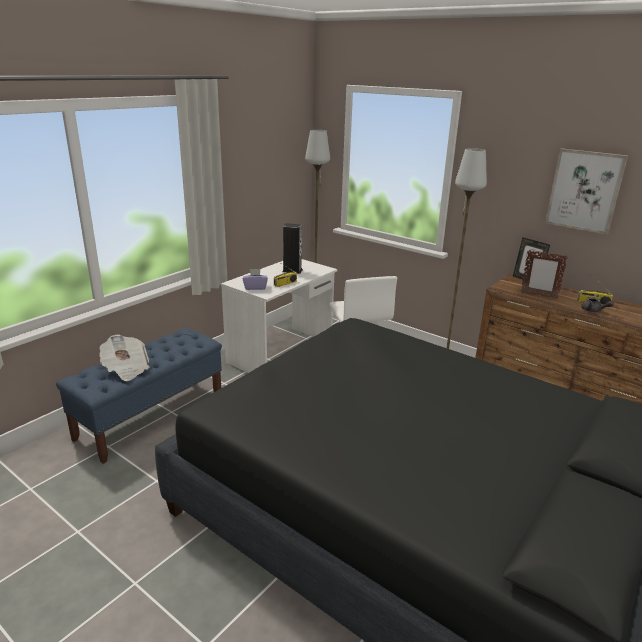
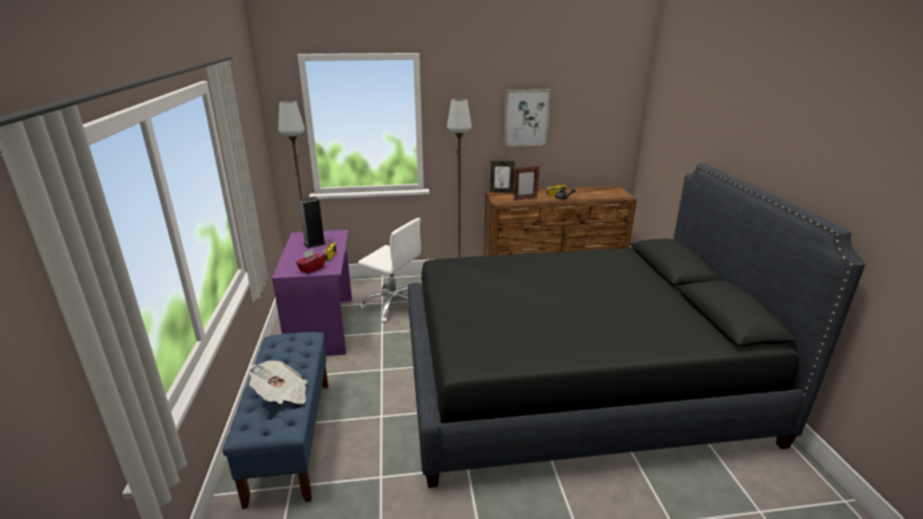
camera: 45 degrees left, 0 degrees up
(255, 287) = (311, 269): purple tissue box -> red tissue box
(282, 352) = (323, 326): white desk -> purple desk

